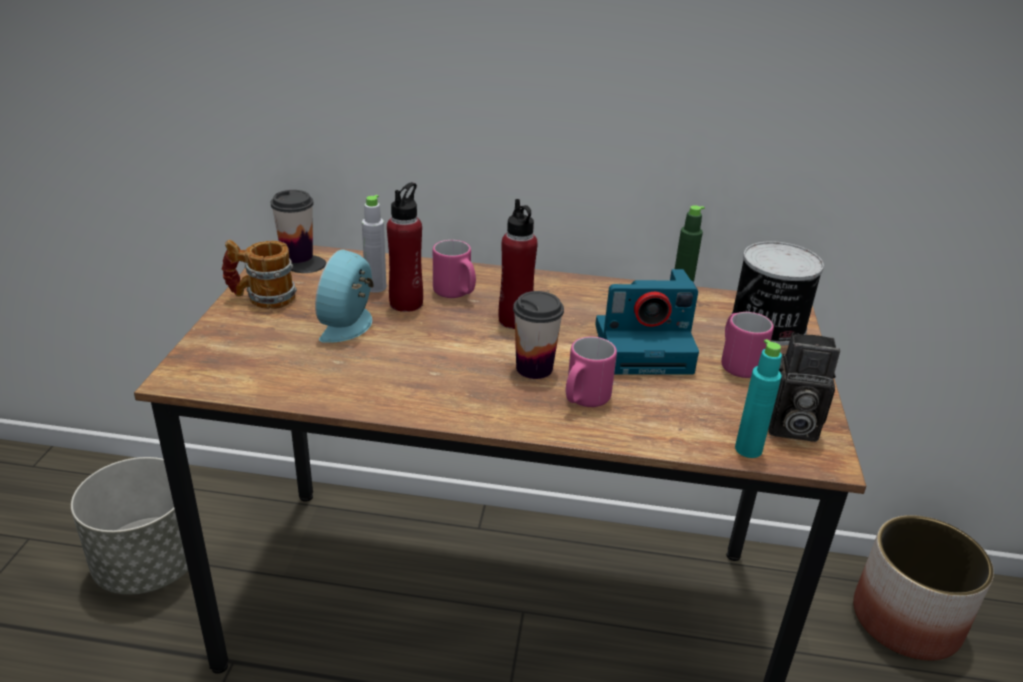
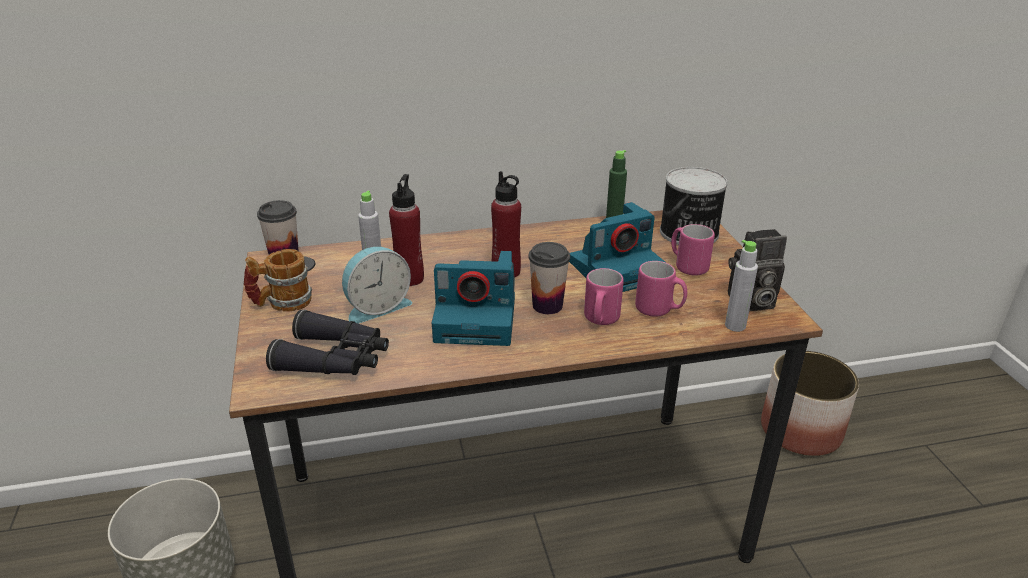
camera: 20 degrees left, 0 degrees up
(270, 367) = (335, 359): none -> black binoculars
(350, 324) = (376, 307): alarm clock -> alarm clock turned 120 degrees counterclockwise
(446, 364) = (478, 319): none -> camera
(456, 293) = (444, 261): pink mug -> pink mug (659, 310)
(748, 449) = (735, 326): turquoise bottle -> grey bottle

